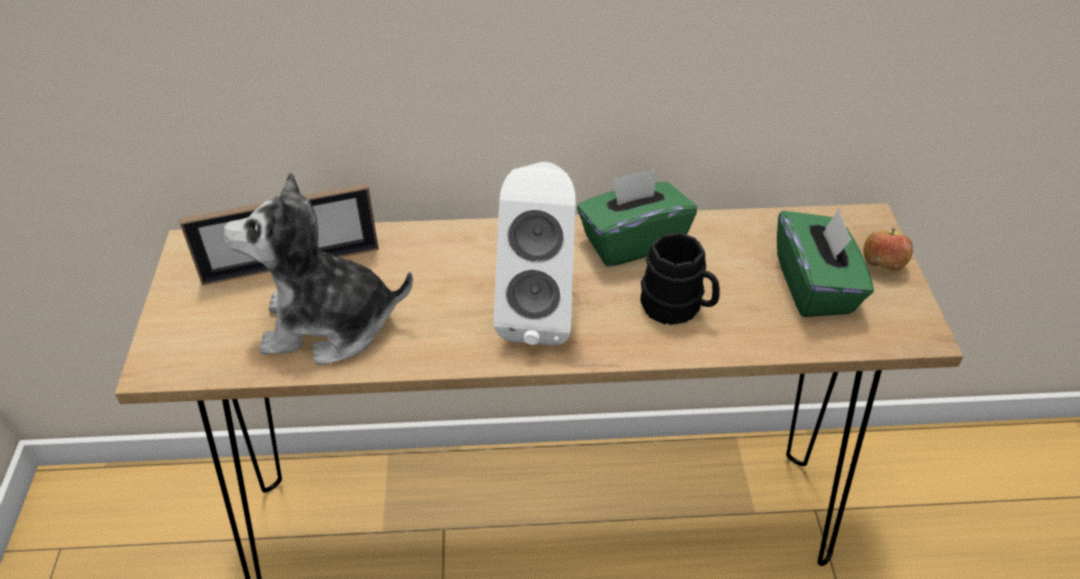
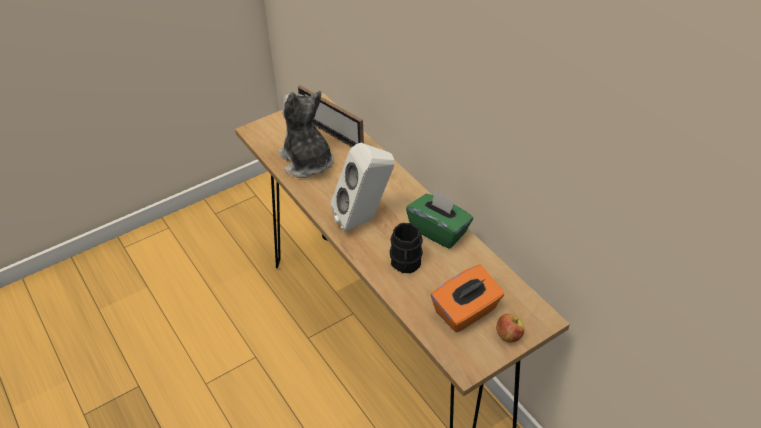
camera: 60 degrees right, 0 degrees up
(815, 286) = (466, 312): green tissue box -> orange tissue box

